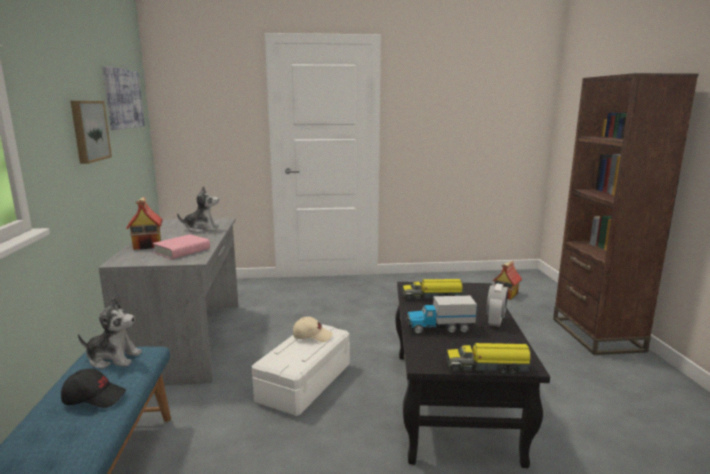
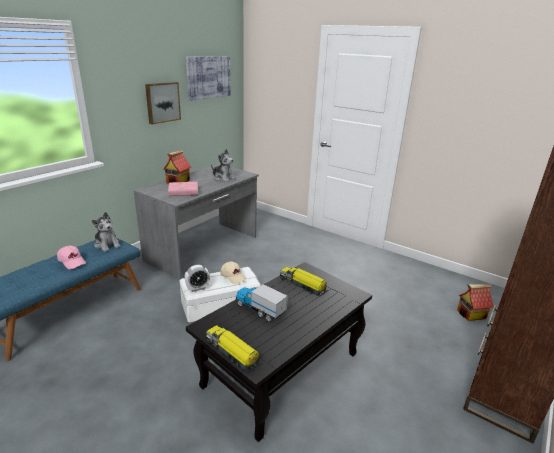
camera: 40 degrees right, 10 degrees up
(94, 397) = (72, 262): black cap -> pink cap
(495, 321) = (306, 326): alarm clock -> alarm clock (198, 288)

